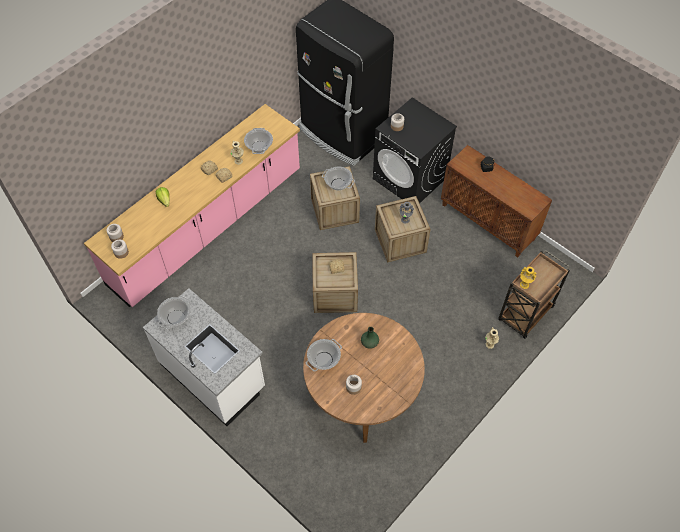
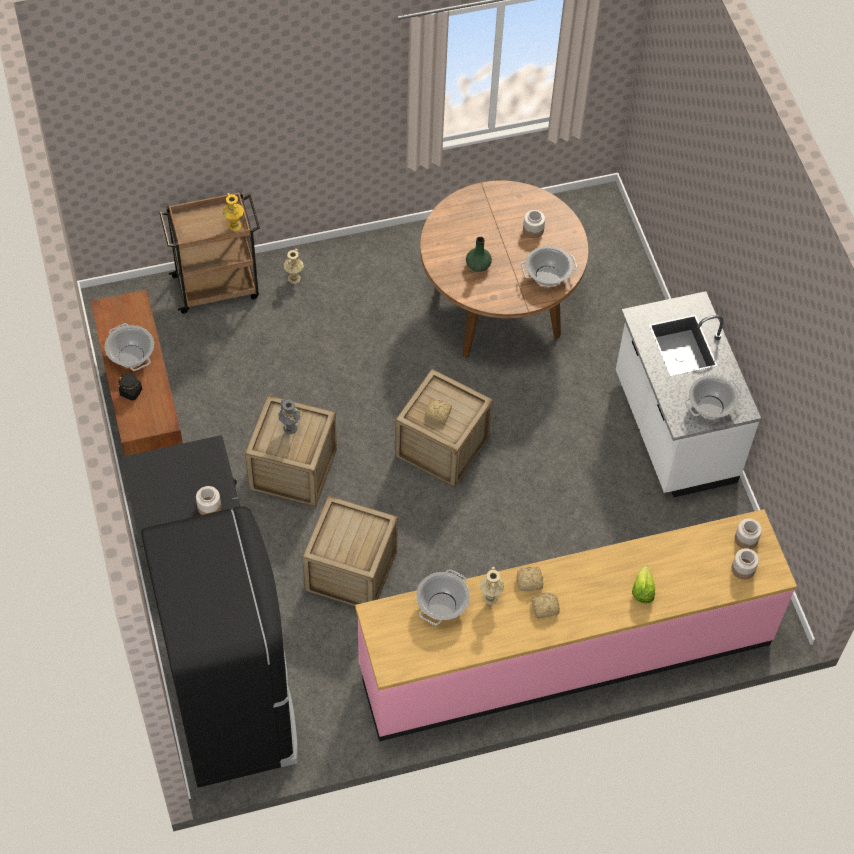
camera: 150 degrees left, 0 degrees up
(338, 184) = (342, 537): cooking pot -> cooking pot (131, 356)

